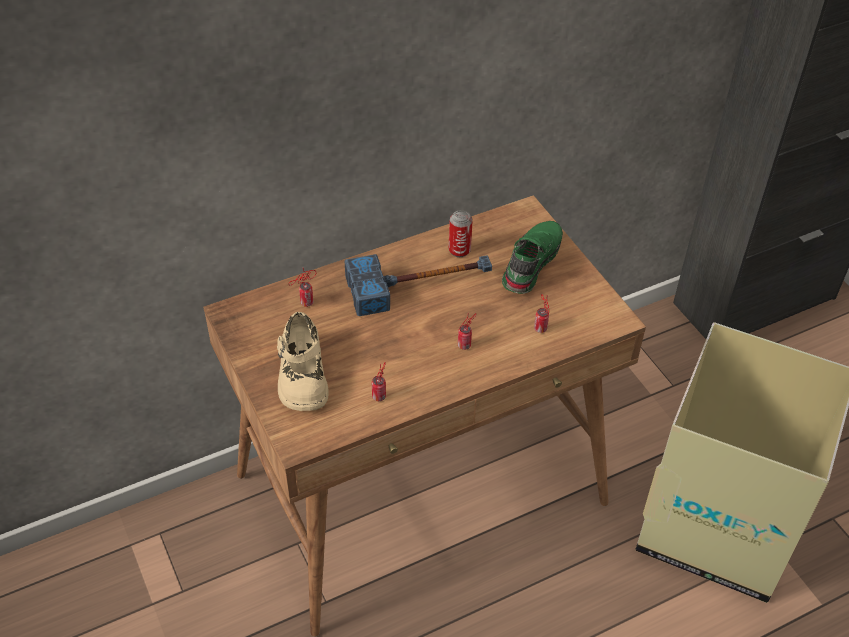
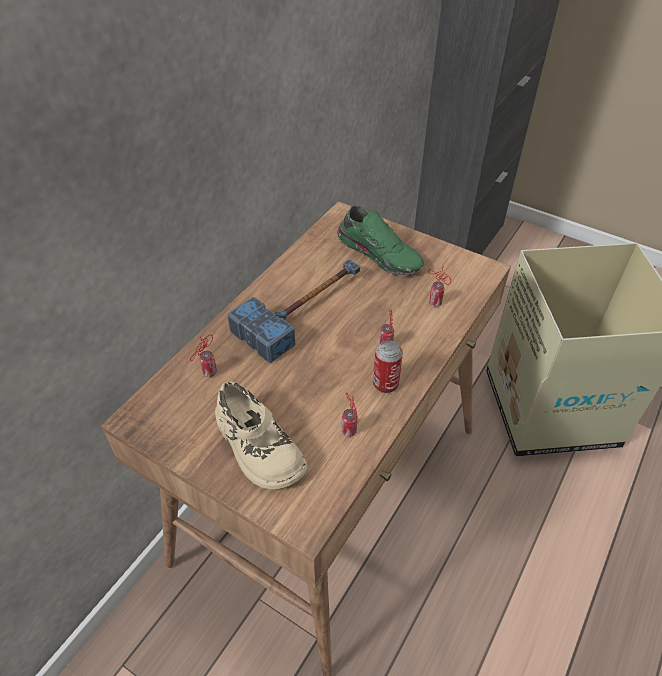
camera: 30 degrees left, 0 degrees up
(459, 250) = (314, 267): can -> can (385, 384)
(530, 262) = (380, 253): green shoe -> green shoe turned 135 degrees clockwise

